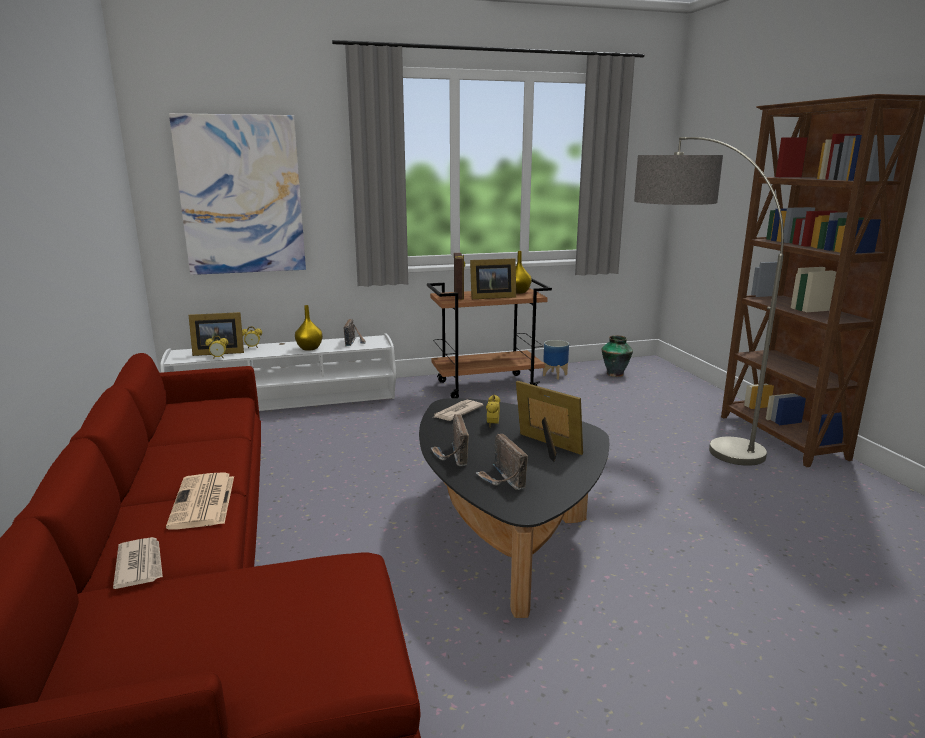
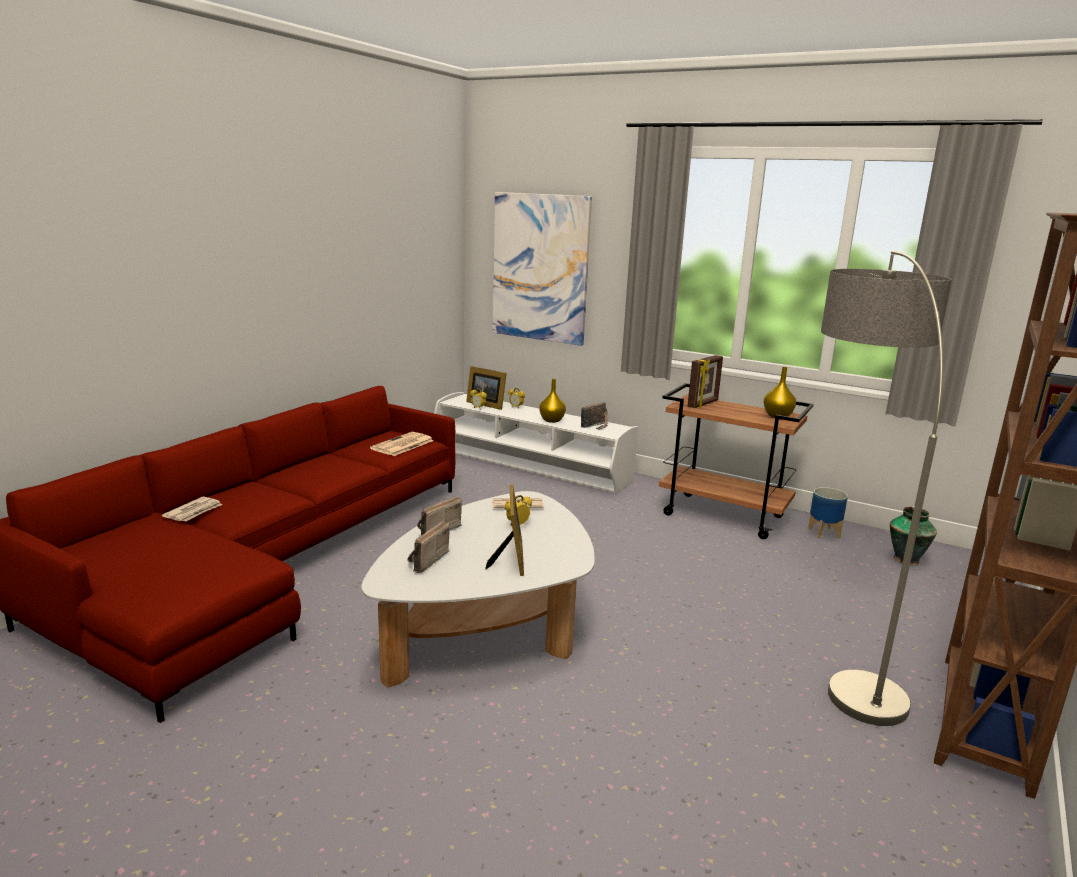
camera: 45 degrees right, 0 degrees up
(203, 502) = (279, 495): newspaper -> newspaper (402, 445)
(491, 297) = (731, 413): picture frame -> none
(506, 532) = (489, 630): black coffee table -> white coffee table

